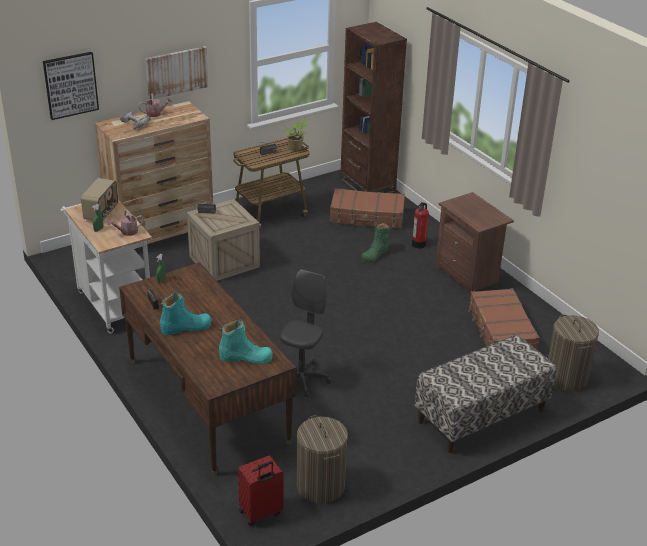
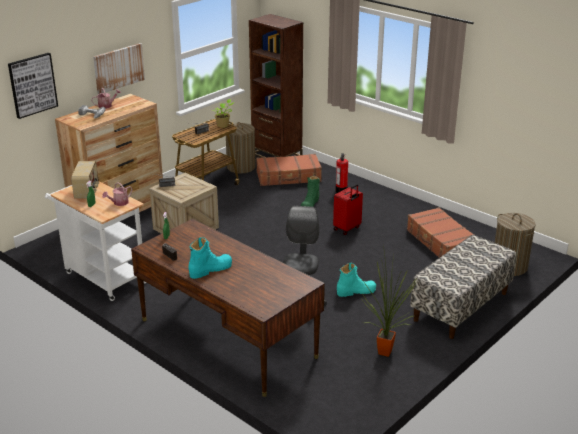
camera: 15 degrees left, 5 degrees down
(246, 357) = (277, 283): turquoise boot -> turquoise boot (356, 291)
(261, 513) = (322, 418): red suitcase -> red suitcase (347, 229)
(320, 486) = (361, 386): laundry basket -> laundry basket (241, 167)
(368, 451) = (386, 351): none -> potted plant
(468, 275) = (393, 207): brown nightstand -> none

